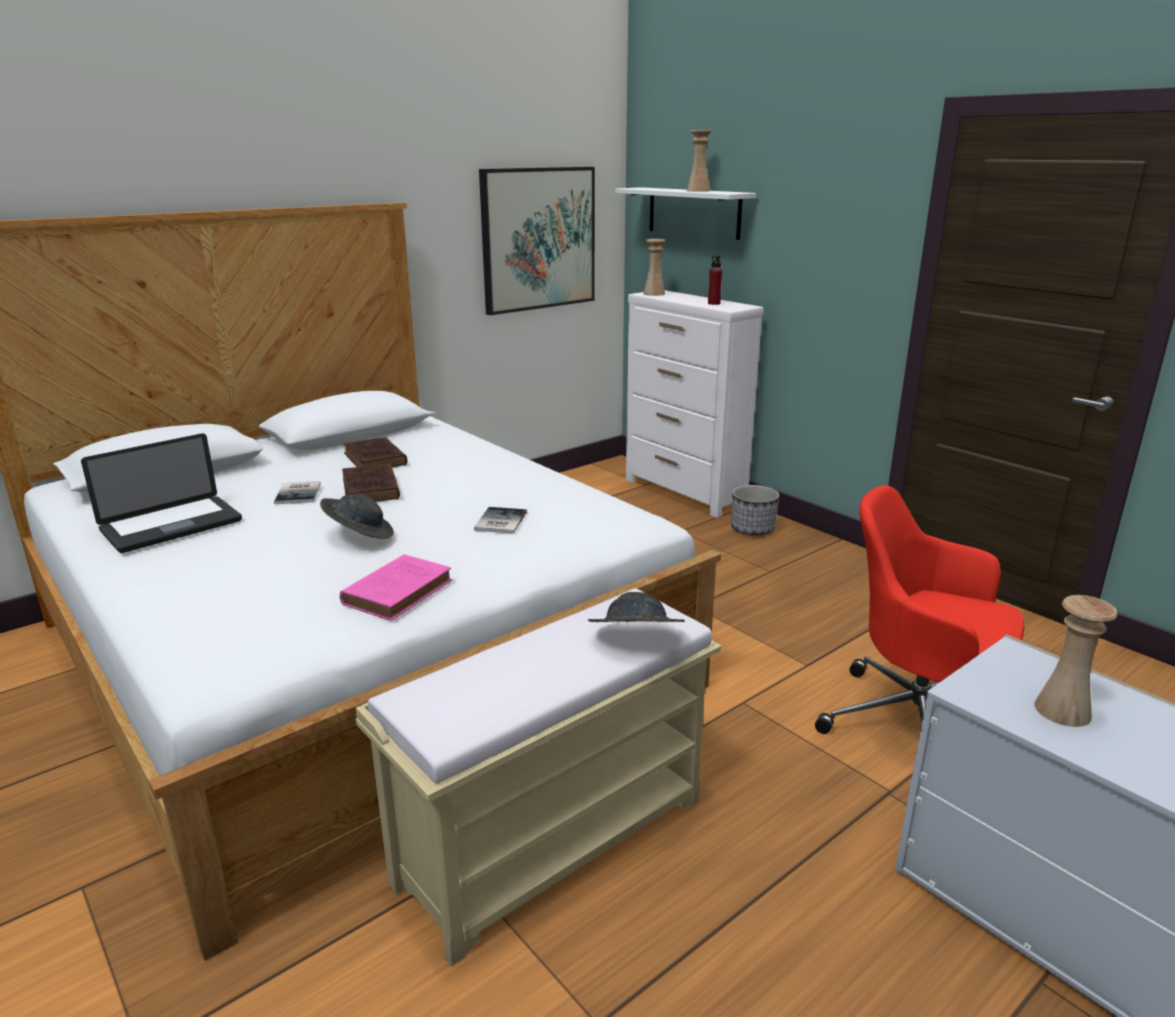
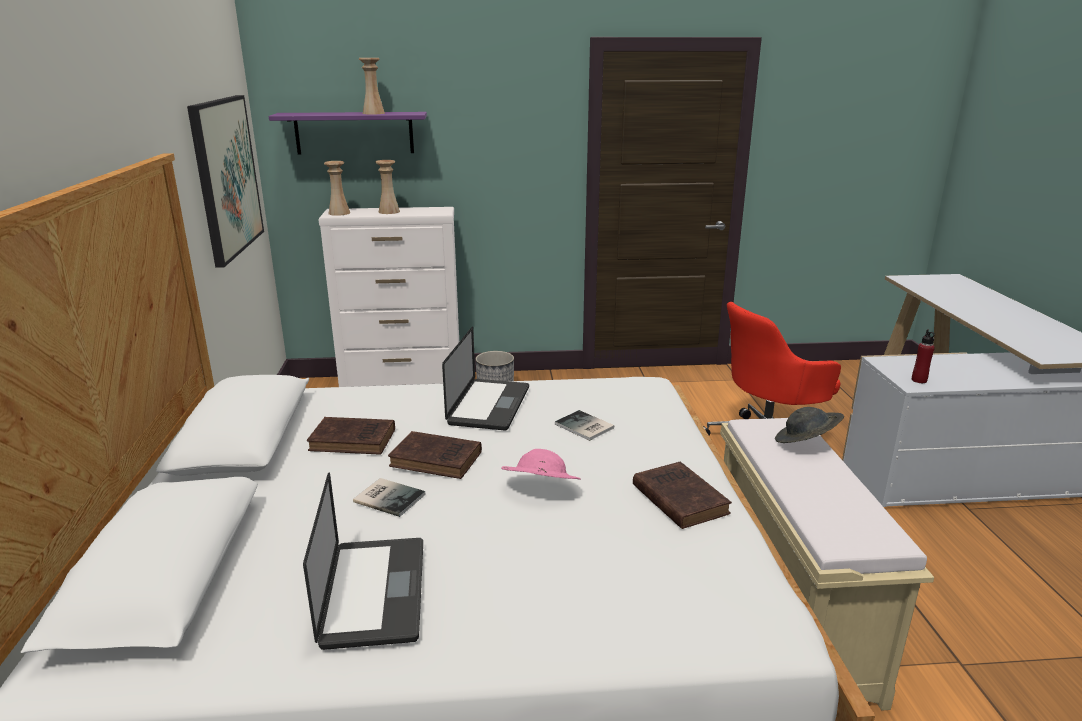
camera: 55 degrees left, 0 degrees up
(359, 535) = (540, 489): grey hat -> pink hat
(400, 591) = (678, 498): pink book -> brown book
(490, 479) = (489, 406): none -> laptop
(693, 212) = (354, 133): white shelf -> purple shelf
(714, 303) = (415, 211): red bottle -> red bottle (919, 380)
(1062, 710) = (939, 374): beige vase -> beige vase (389, 211)

